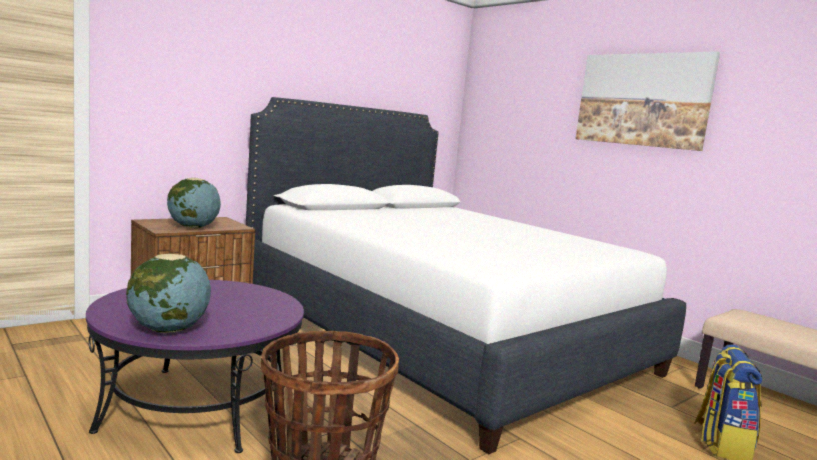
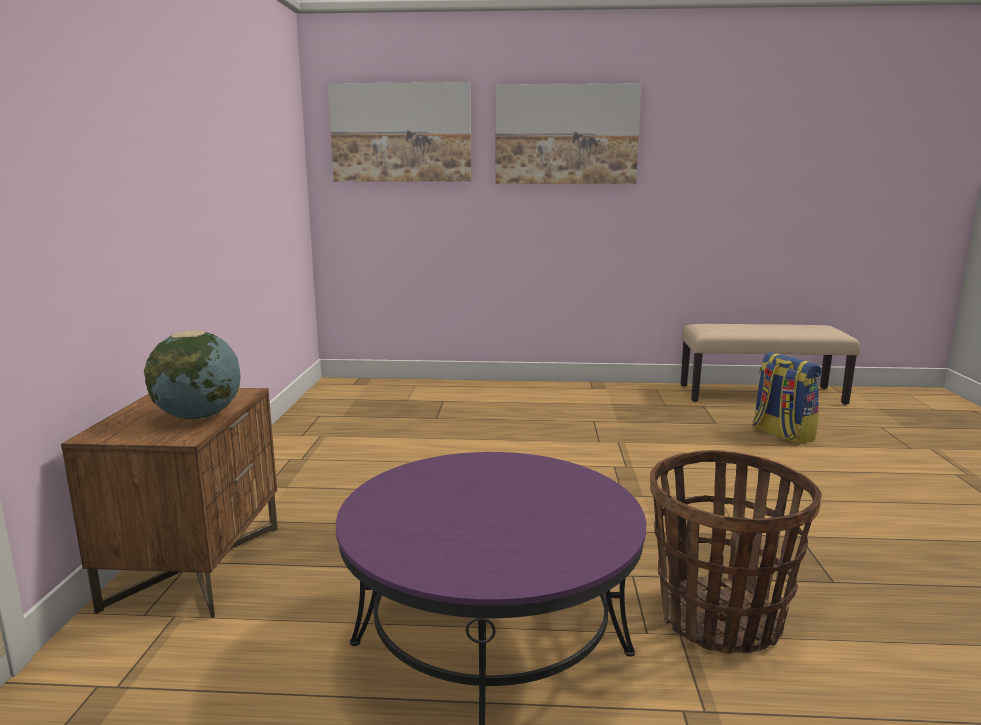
camera: 45 degrees left, 5 degrees up
(168, 330) = (568, 549): globe -> none
(439, 335) = (478, 444): white bed -> none
(519, 94) = (401, 133): none -> picture

